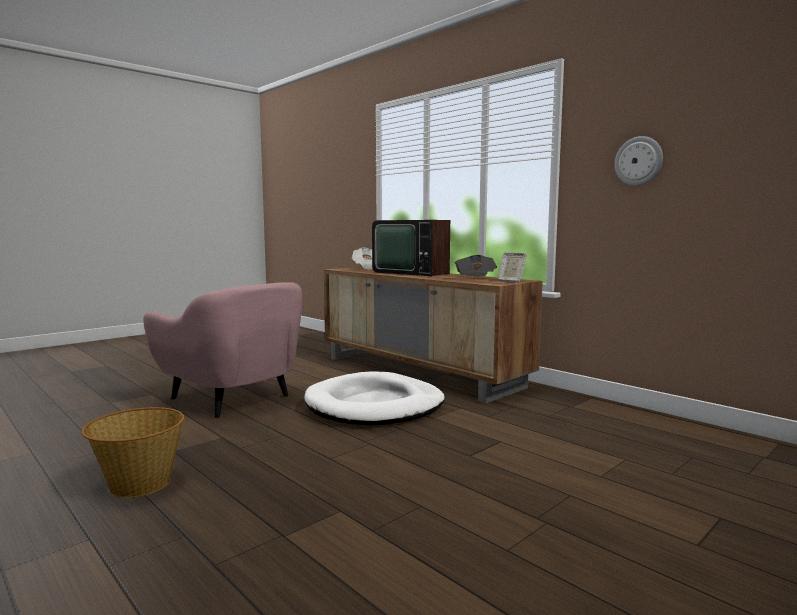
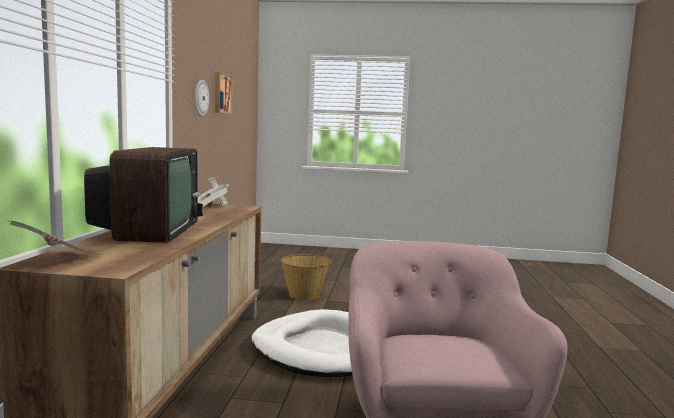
camera: 130 degrees left, 0 degrees up
(139, 484) = (571, 365): basket -> basket (305, 295)
(729, 139) = (221, 93): none -> picture

